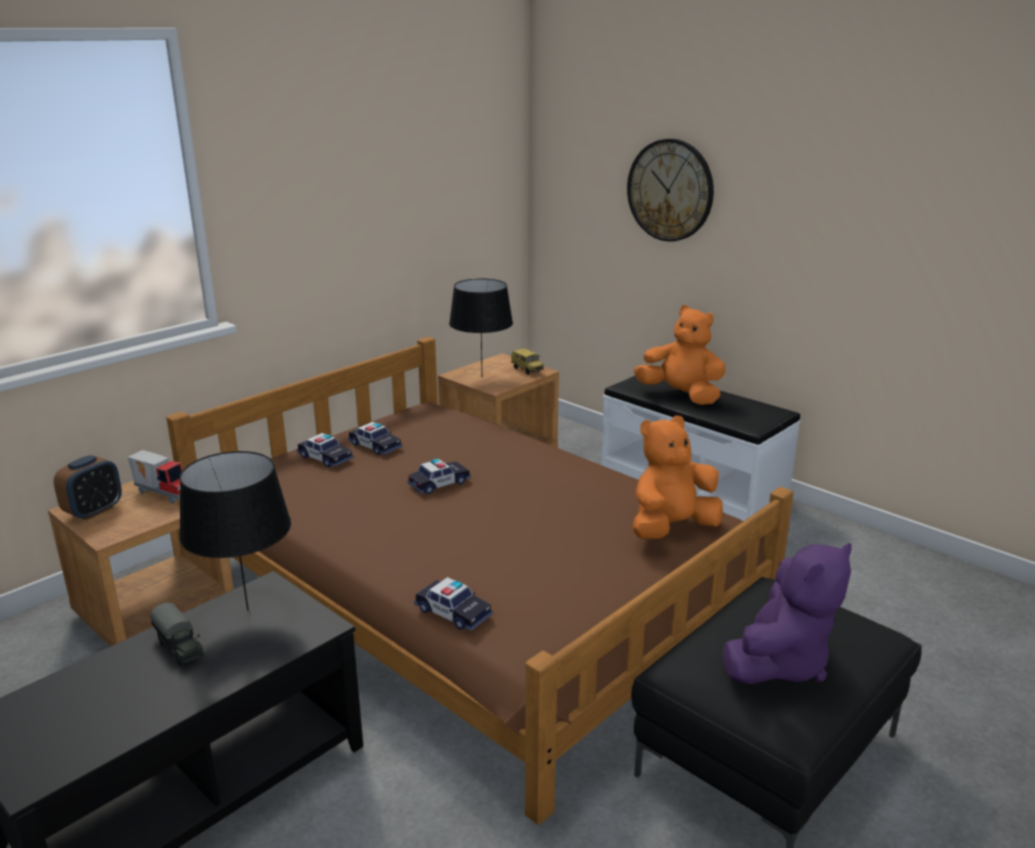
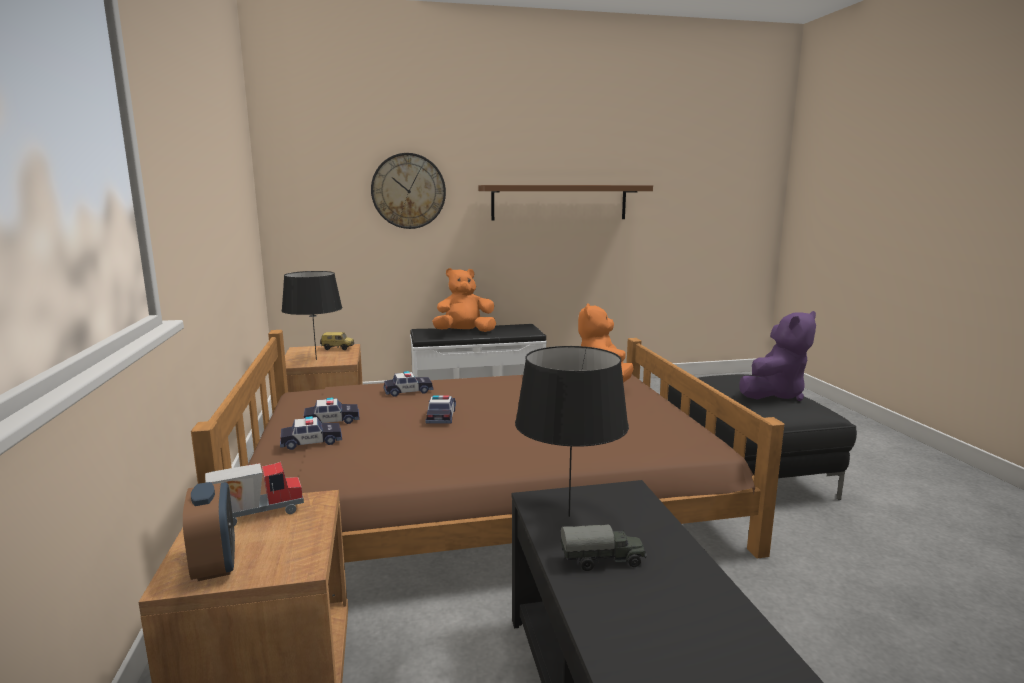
camera: 55 degrees left, 10 degrees down
(453, 612) = (634, 455): toy car -> toy car (408, 391)
(780, 663) = (774, 394): purple plush toy -> purple plush toy turned 60 degrees clockwise
(875, 237) = (559, 202): none -> brown shelf

